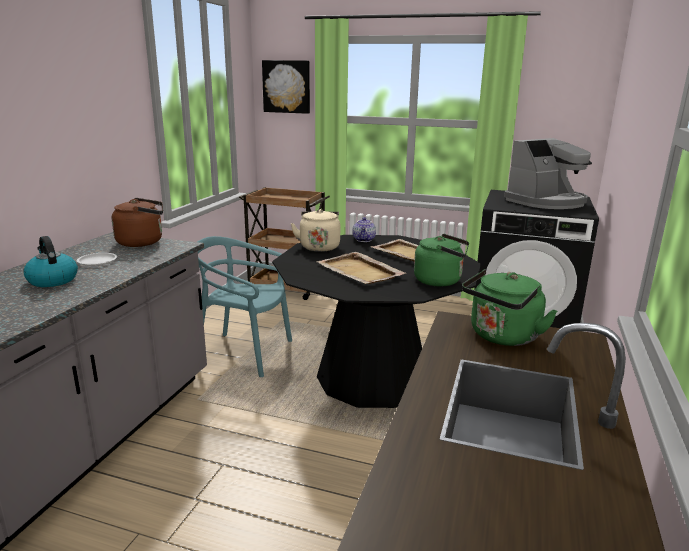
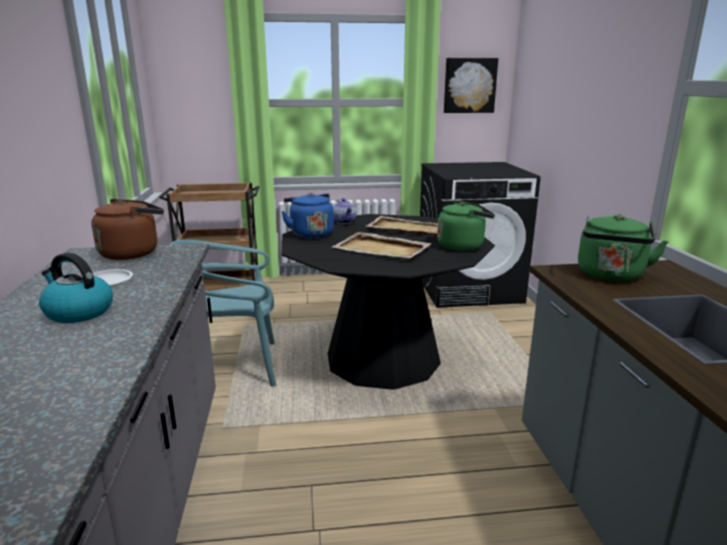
camera: 25 degrees left, 0 degrees up
(287, 86) = (191, 69): picture -> picture (469, 85)
(319, 247) = (310, 234): beige kettle -> blue kettle
(546, 202) = (482, 168): coffee machine -> none

